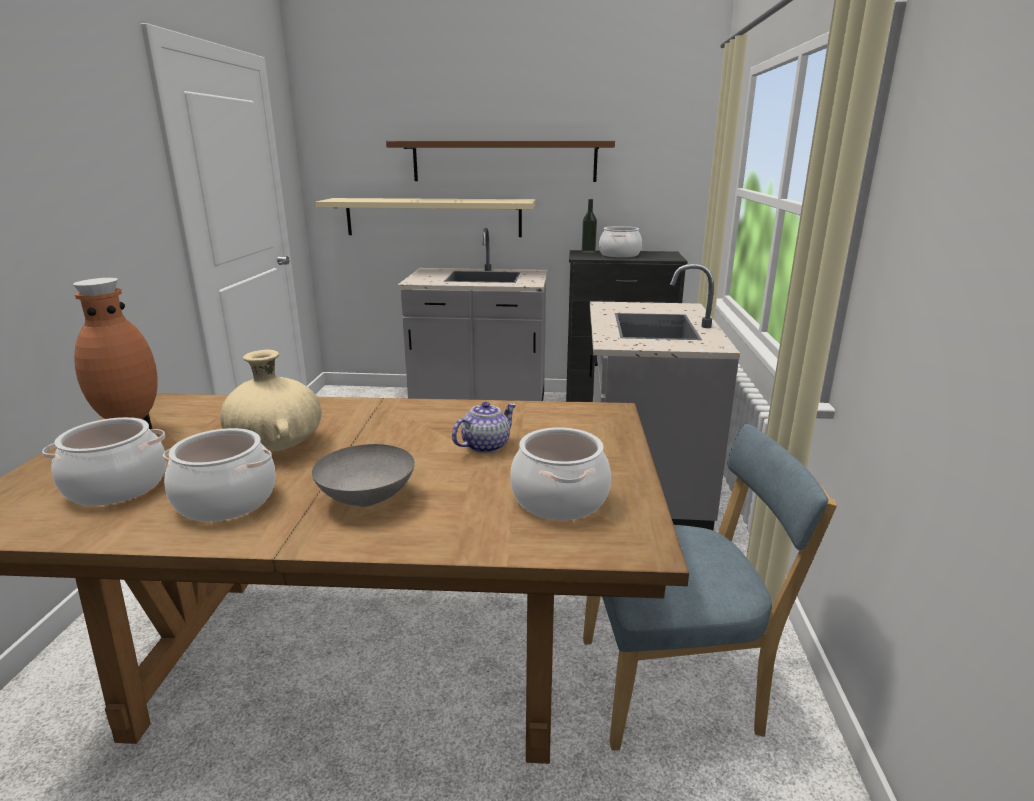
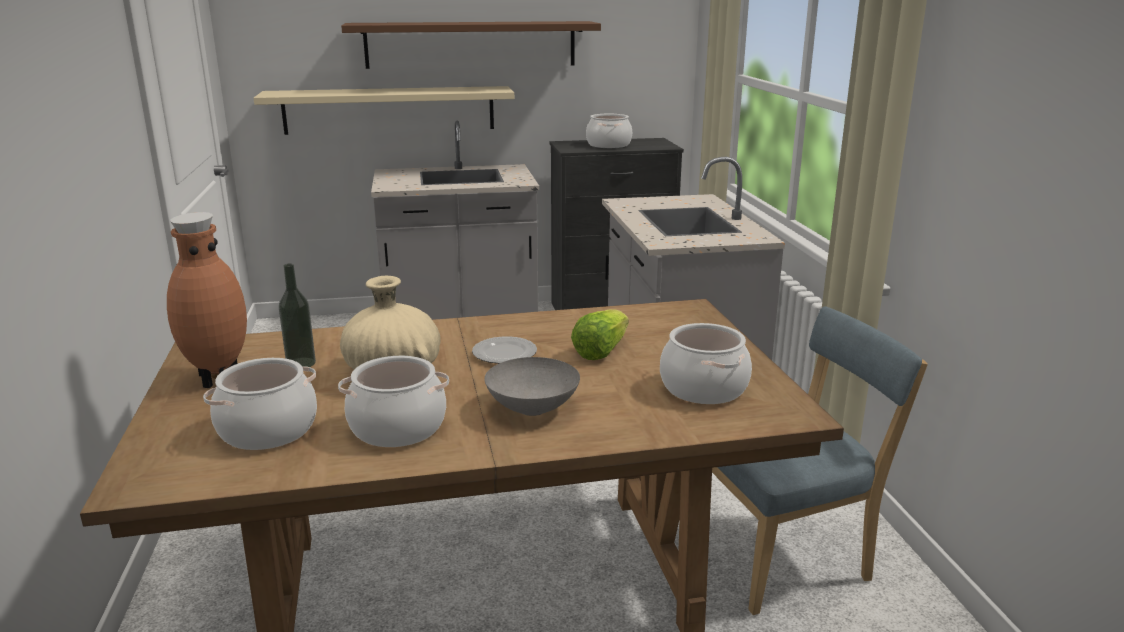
camera: 15 degrees left, 0 degrees up
(392, 437) = (504, 354): none -> plate
(485, 445) = (600, 351): teapot -> lettuce
(588, 251) = (572, 142): bottle -> bottle (301, 363)

